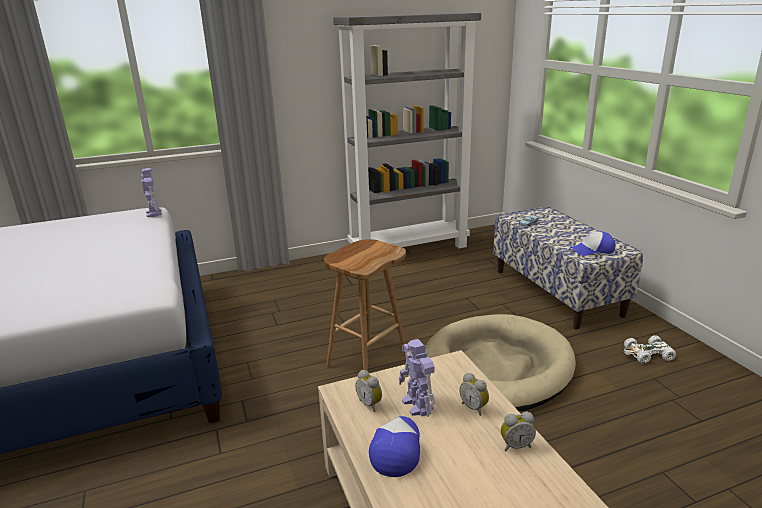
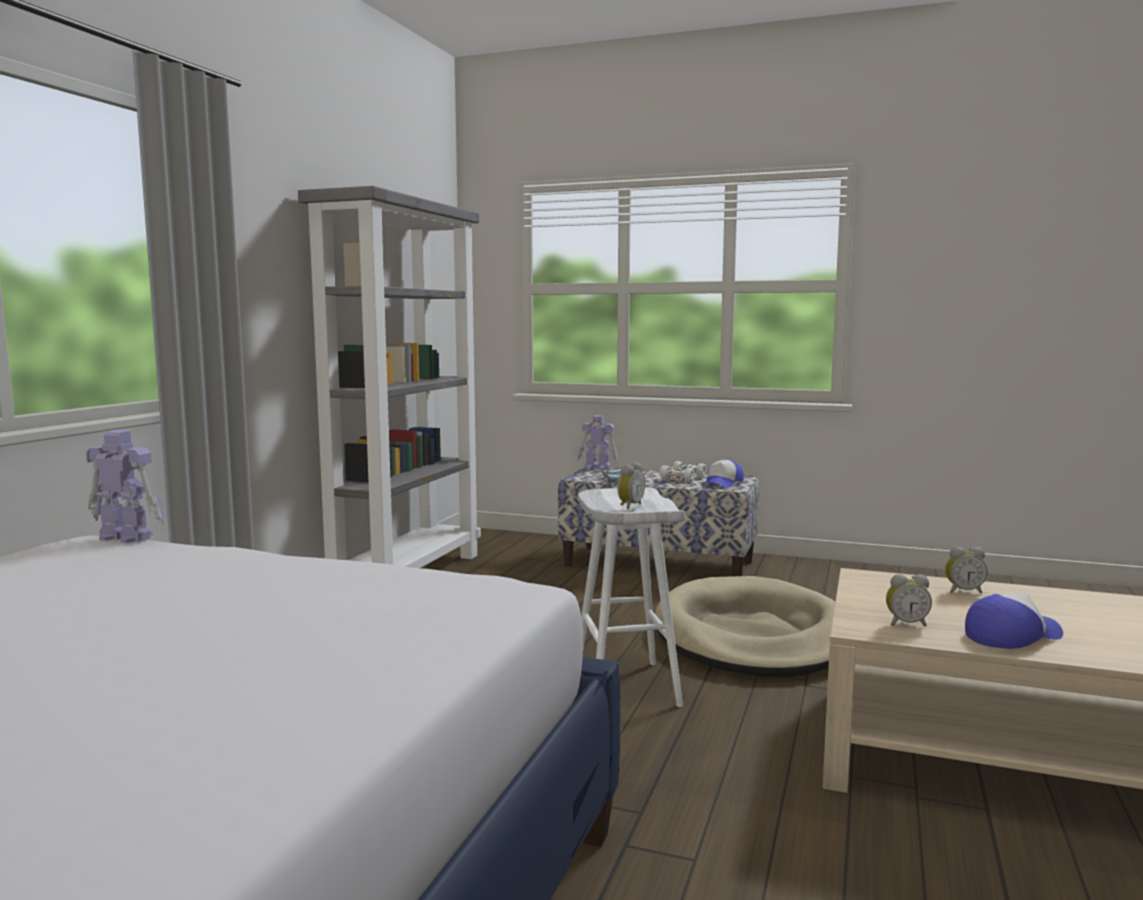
camera: 50 degrees left, 15 degrees down
(367, 359) = (623, 686): brown stool -> white stool
(396, 449) = (1012, 635): cap -> cap turned 105 degrees clockwise
(417, 405) = (934, 608): toy robot -> toy robot (598, 468)
(515, 445) = (1046, 596): alarm clock -> alarm clock (629, 506)
(647, 354) = (823, 580): white toy car -> white toy car (683, 478)

